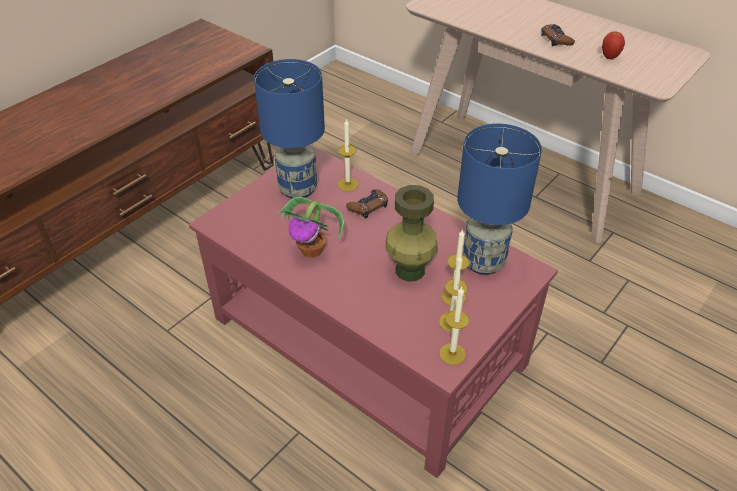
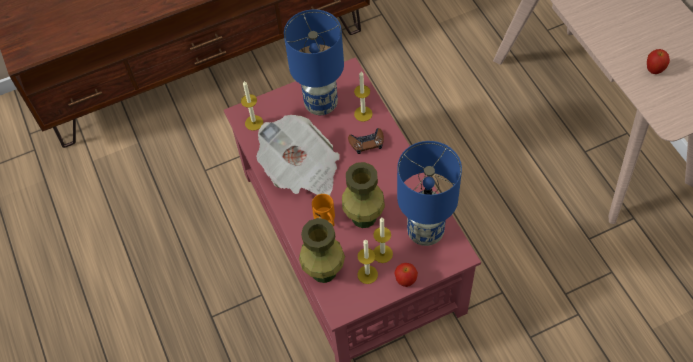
camera: 30 degrees right, 15 degrees up
(312, 250) = (301, 169): potted plant -> newspaper
(370, 286) = (326, 219): none -> orange mug
(400, 336) = (324, 270): none -> green vase
(452, 354) = (352, 300): candle -> candle (254, 122)
(496, 313) = (405, 281): none -> apple
(556, 39) = (619, 29): brown game controller -> none

